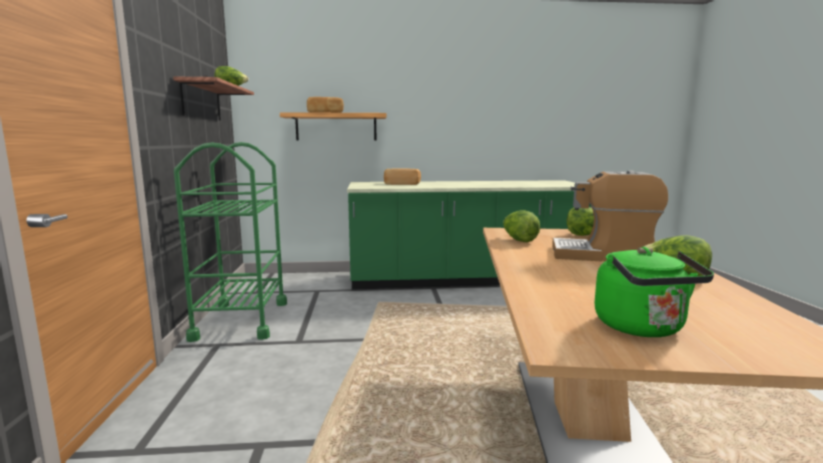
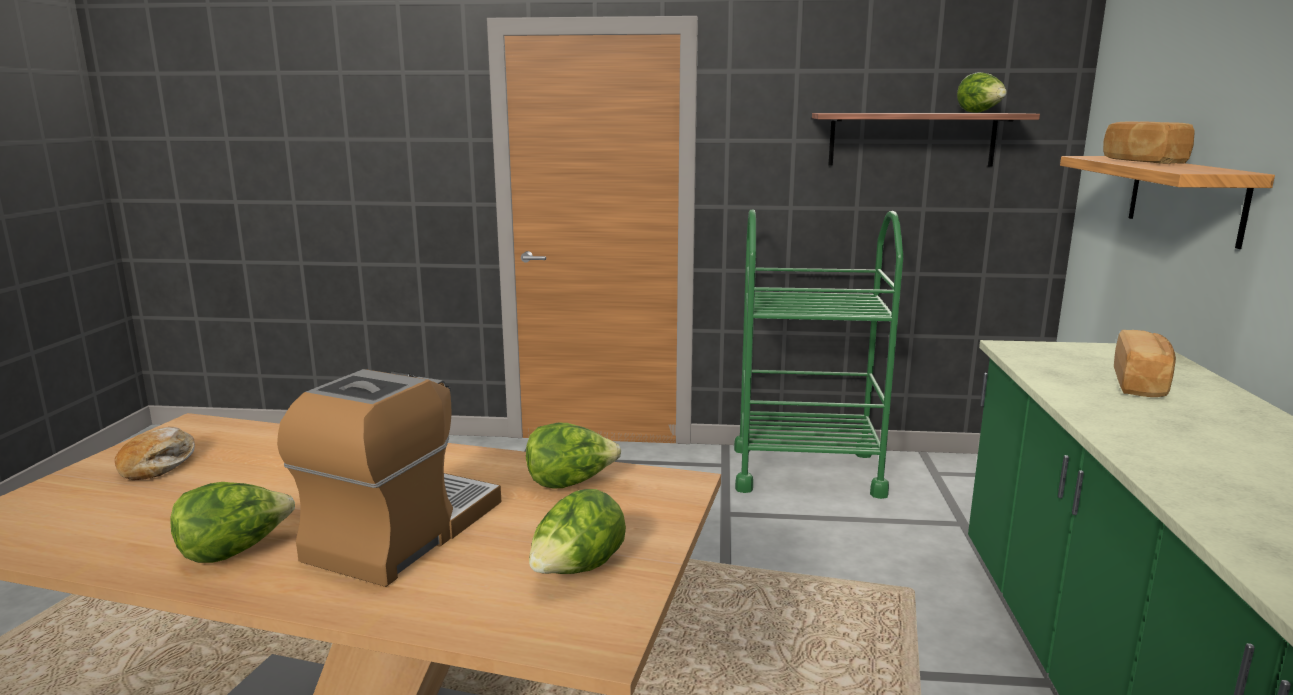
camera: 100 degrees right, 5 degrees up
(642, 328) = (159, 464): green kettle -> bread

